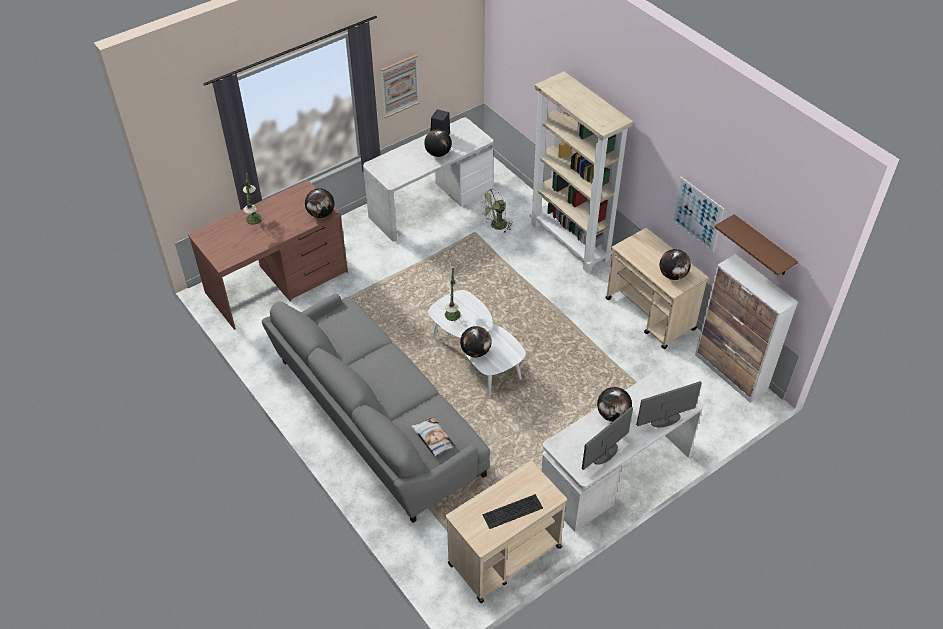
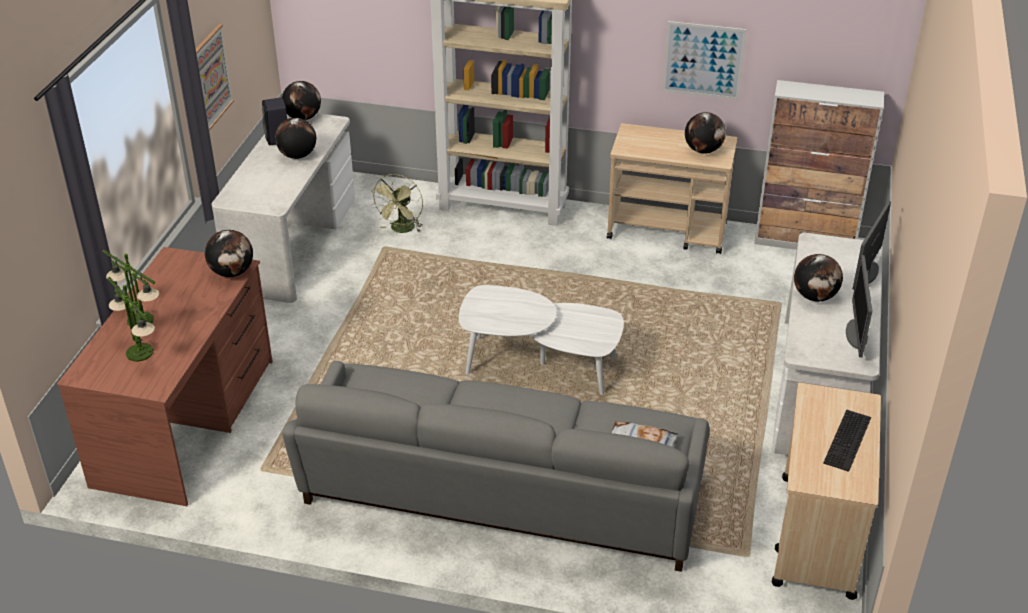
camera: 40 degrees left, 10 degrees down
(452, 315) = (496, 316): table lamp -> table lamp (140, 353)
(475, 351) = (564, 340): globe -> globe (303, 118)
(762, 246) = (815, 49): brown shelf -> none

